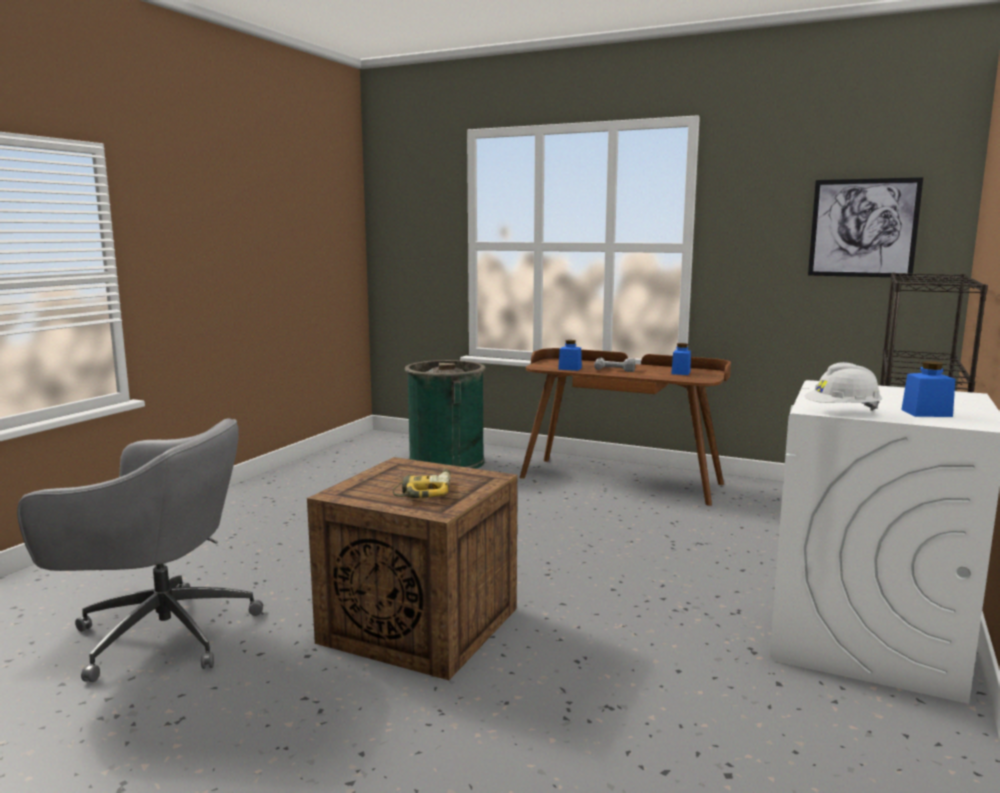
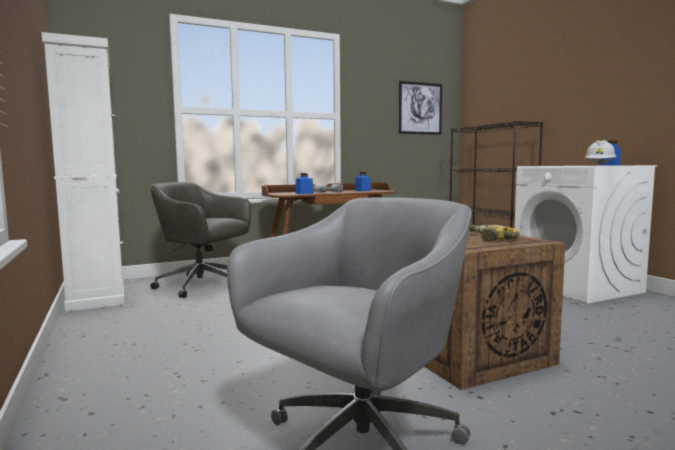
camera: 50 degrees left, 5 degrees down
(362, 446) = (97, 294): none -> white cabinet
(446, 462) = (203, 286): green trash can -> grey office chair

